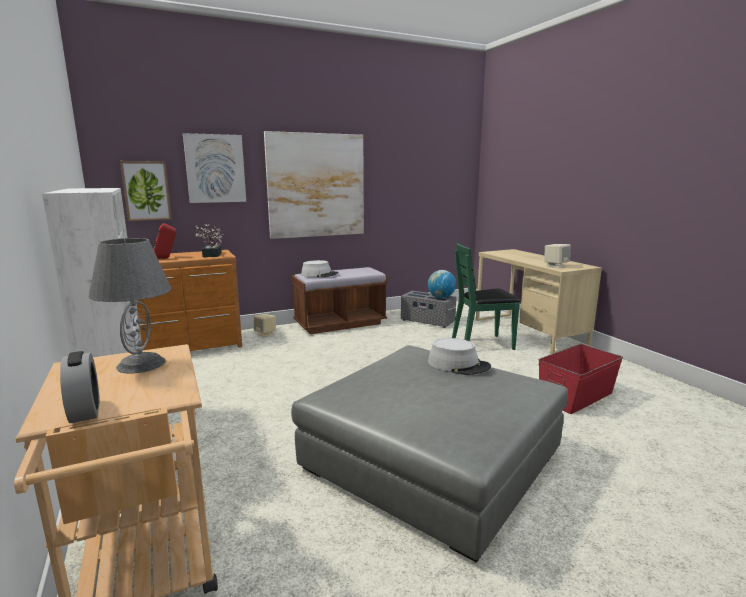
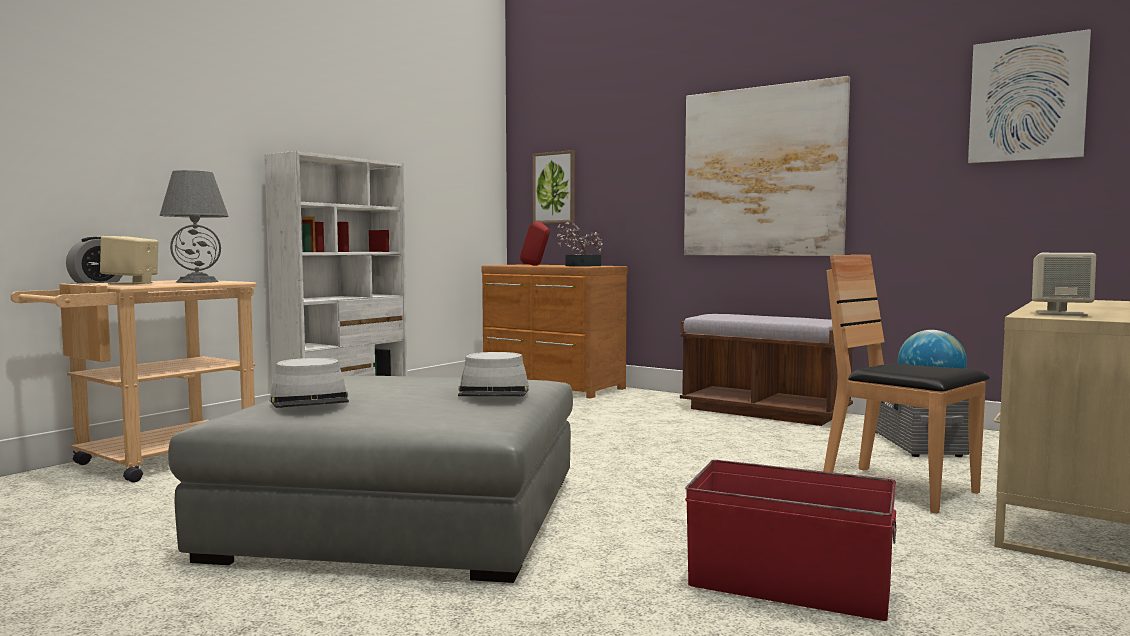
camera: 60 degrees right, 10 degrees down
(215, 168) = (625, 155): picture -> picture (1027, 100)
(265, 334) = (647, 396): beige speaker -> beige speaker (131, 283)
(319, 274) = (727, 315): grey hat -> grey hat (310, 401)
(482, 344) = (899, 489): green chair -> brown chair

